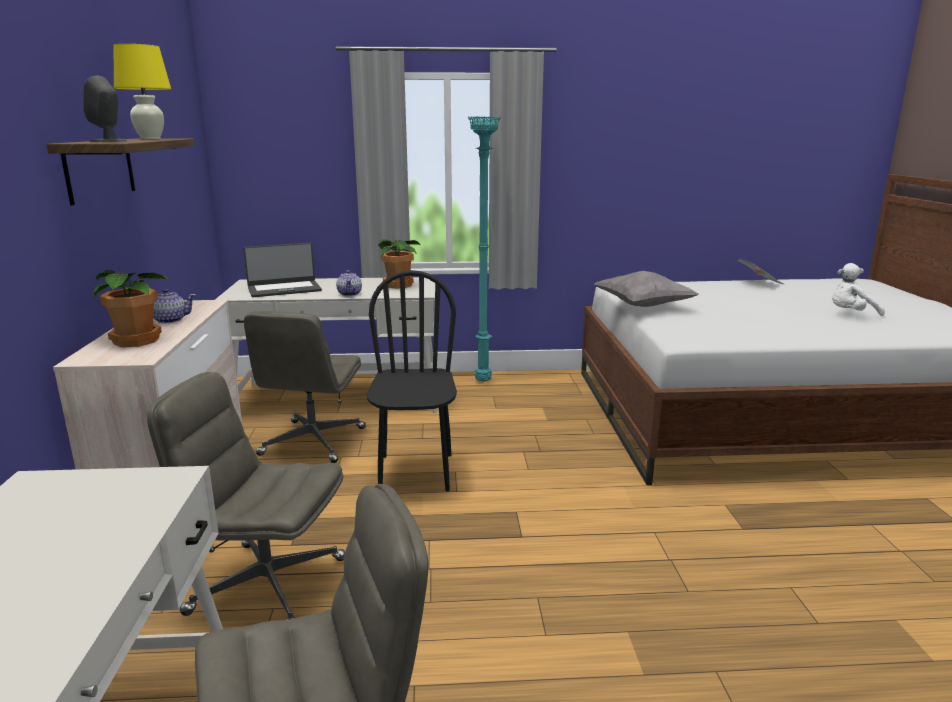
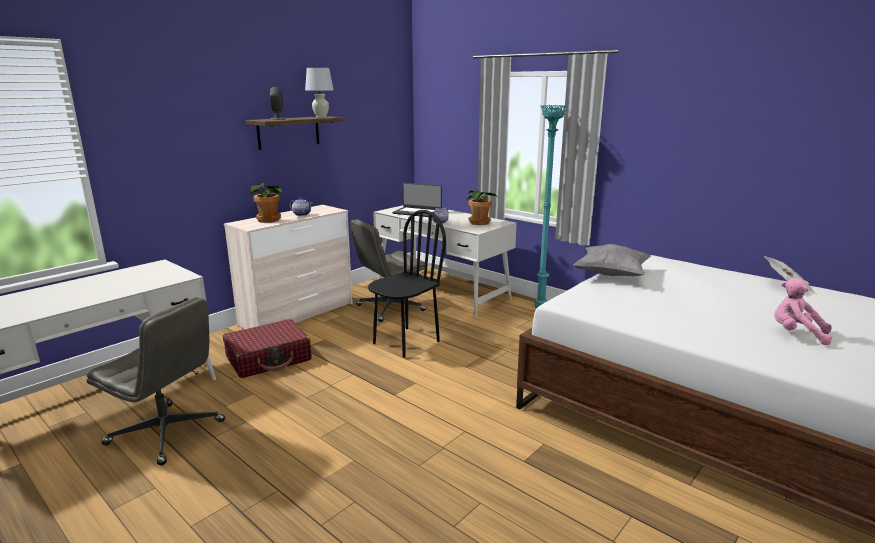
camera: 45 degrees right, 0 degrees up
(150, 138) = (321, 117): yellow table lamp -> white table lamp
(266, 585) = (269, 358): grey office chair -> red suitcase
(851, 314) = (796, 334): white plush toy -> pink plush toy

